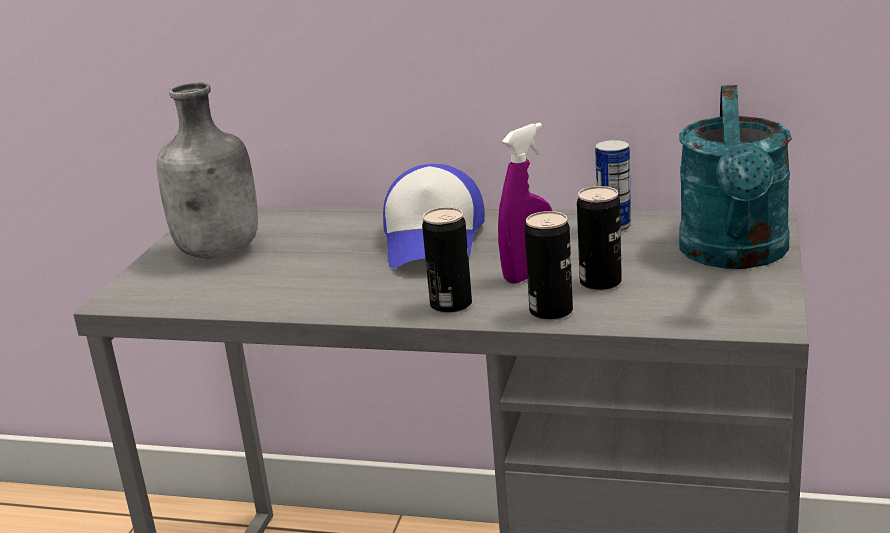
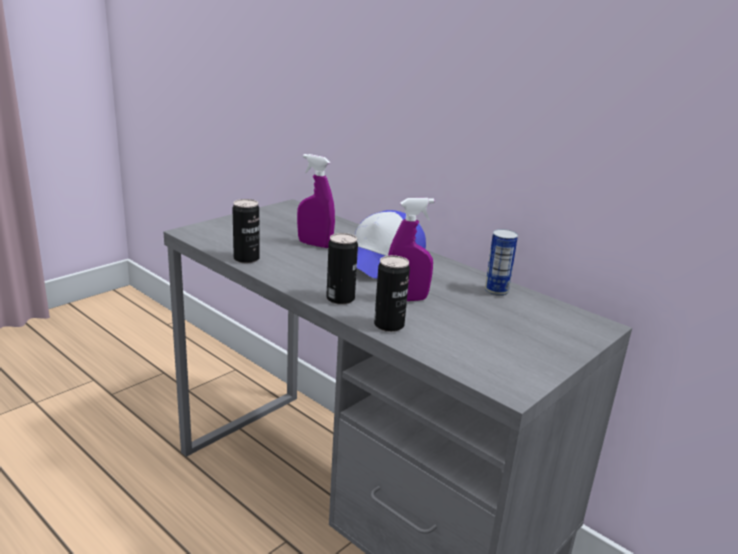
camera: 25 degrees right, 0 degrees up
(221, 251) = (268, 226): grey bottle -> none
(320, 252) = (315, 244): none -> purple spray bottle
(600, 282) = (441, 320): can -> can (246, 259)
(735, 255) = (550, 338): turquoise watering can -> none

